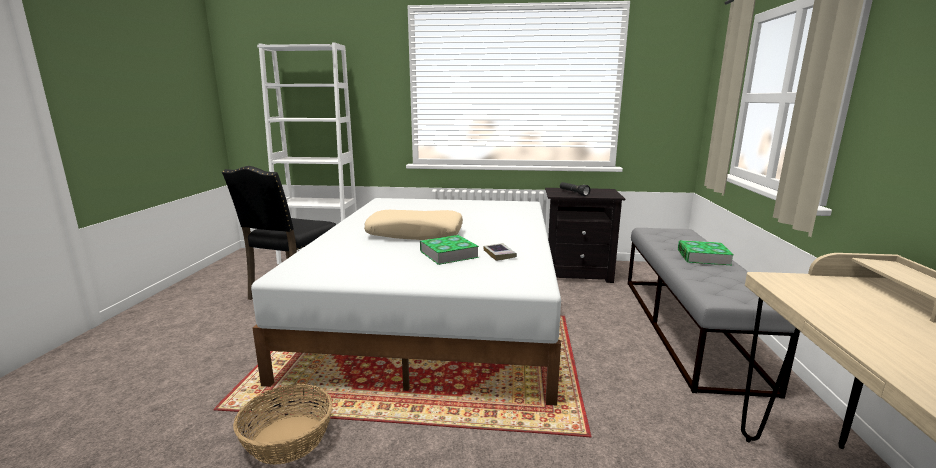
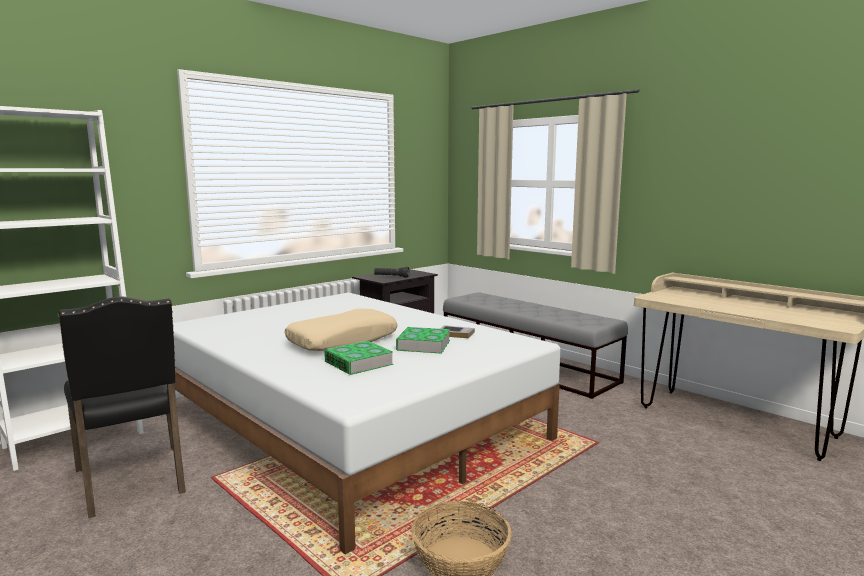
camera: 50 degrees left, 5 degrees down
(703, 257) = (530, 307): book -> book (358, 363)

